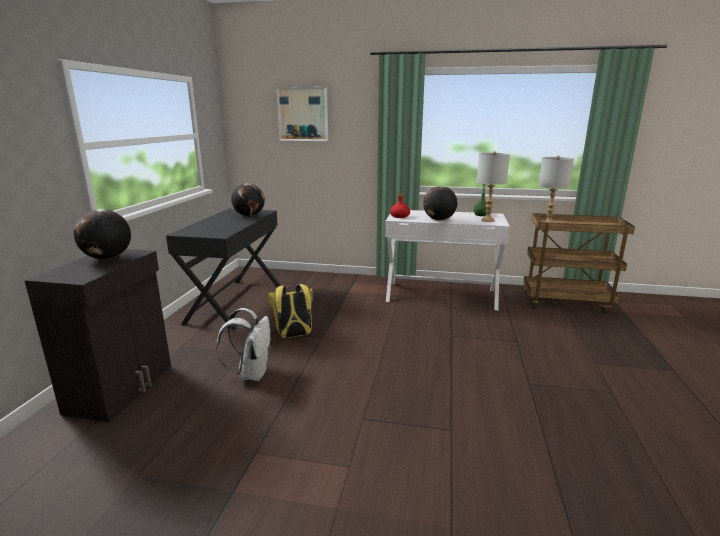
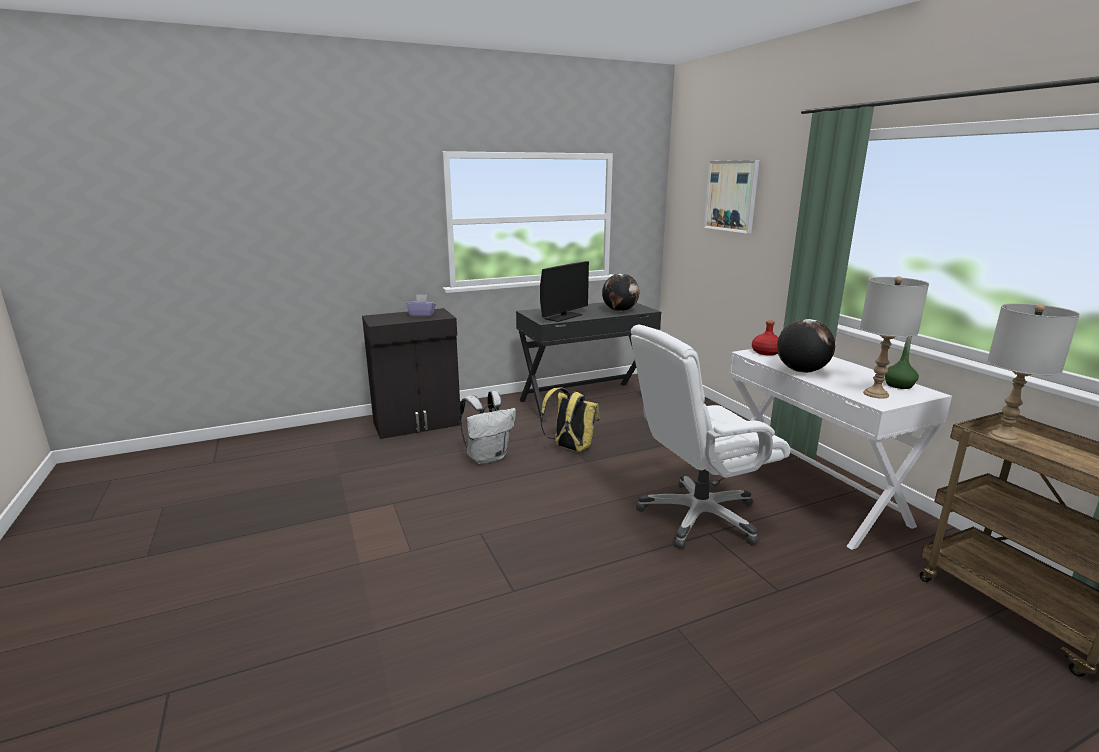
camera: 55 degrees right, 0 degrees up
(107, 258) = (422, 315): globe -> purple tissue box
(223, 229) = (563, 317): none -> monitor
(432, 332) = (698, 517): none -> white office chair

